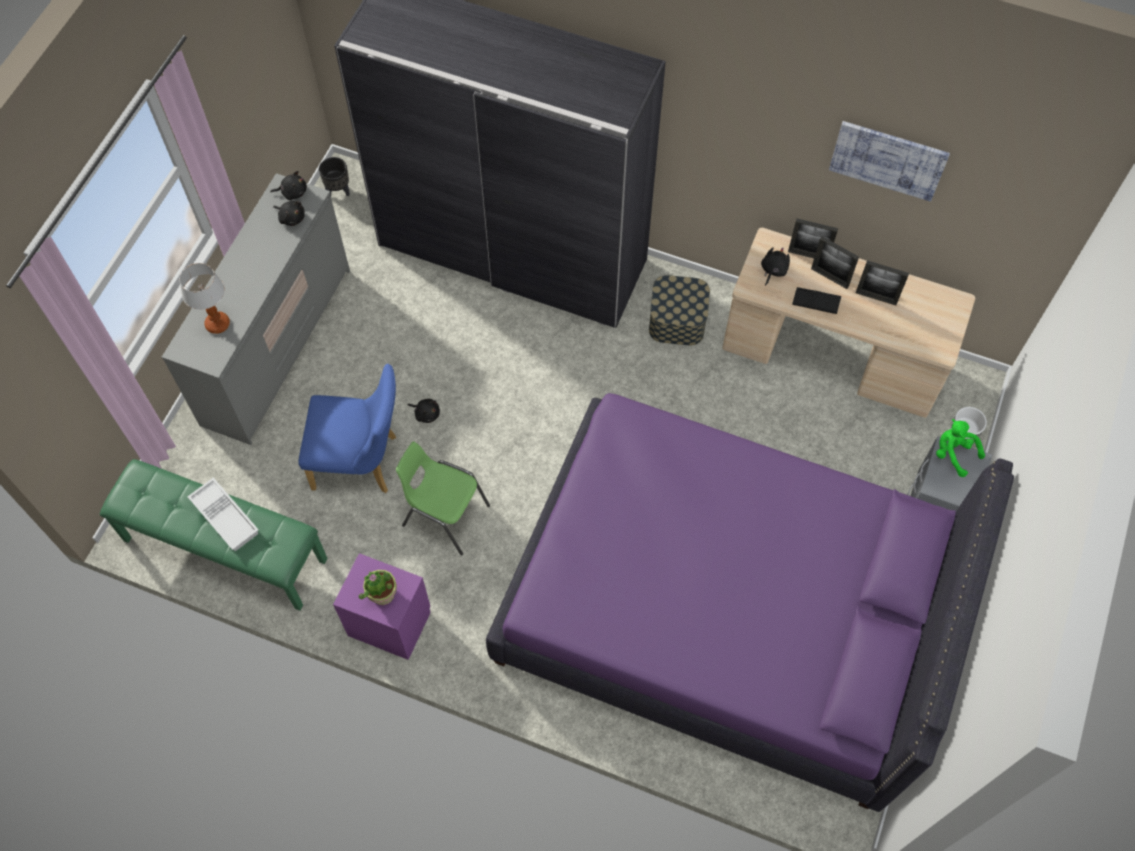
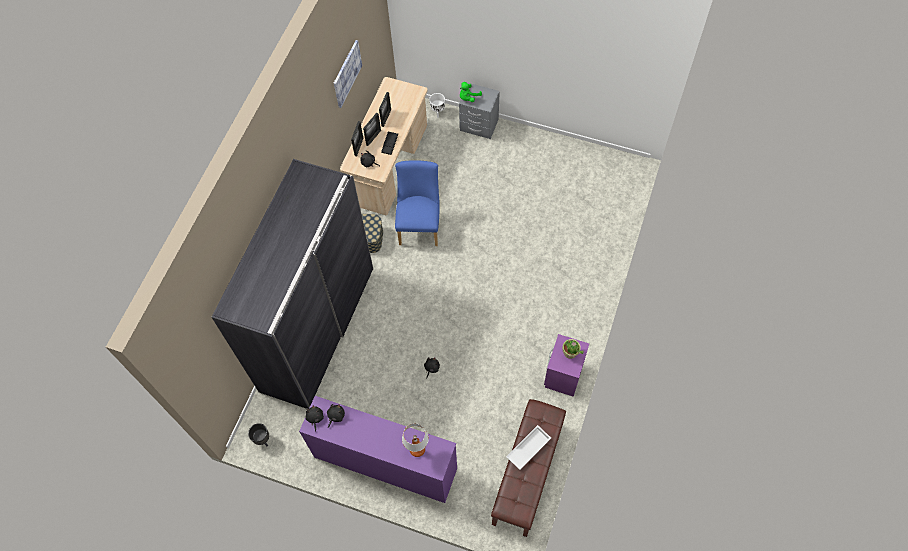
camera: 90 degrees left, 0 degrees up
(224, 550) = (528, 473): green bench -> brown bench
(277, 346) = (385, 462): grey dresser -> purple dresser
(362, 462) = (465, 401): blue chair -> blue chair (420, 224)
(445, 515) = (496, 352): green chair -> none
(724, 610) = (540, 215): purple bed -> none

